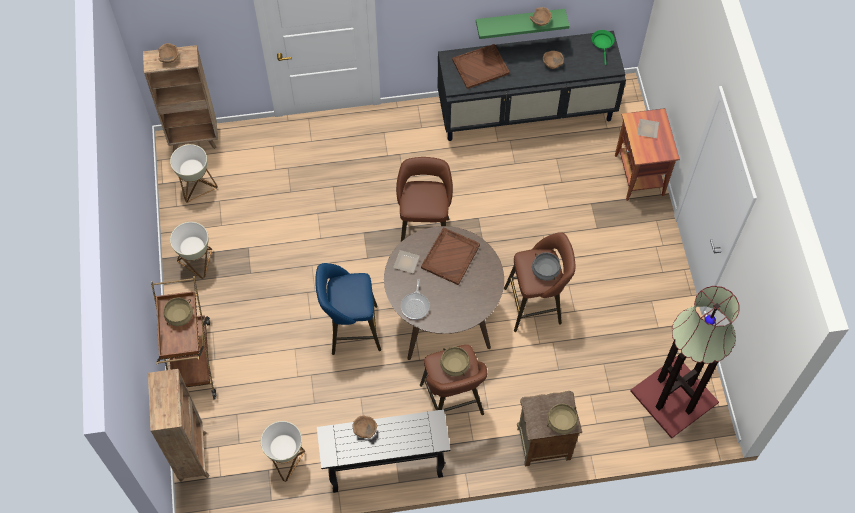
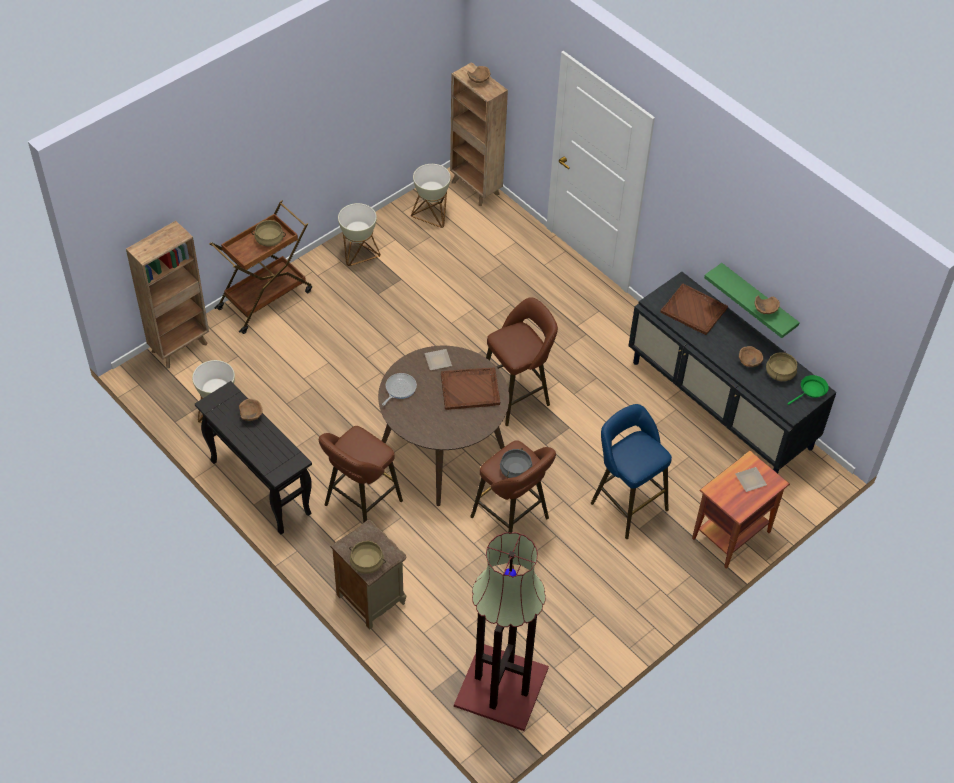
camera: 55 degrees right, 10 degrees down
(350, 330) = (376, 392): blue stool -> blue stool (626, 503)
(415, 305) = (399, 389): frying pan -> frying pan turned 150 degrees clockwise
(454, 365) = (362, 449): beige cooking pot -> beige cooking pot (779, 373)

